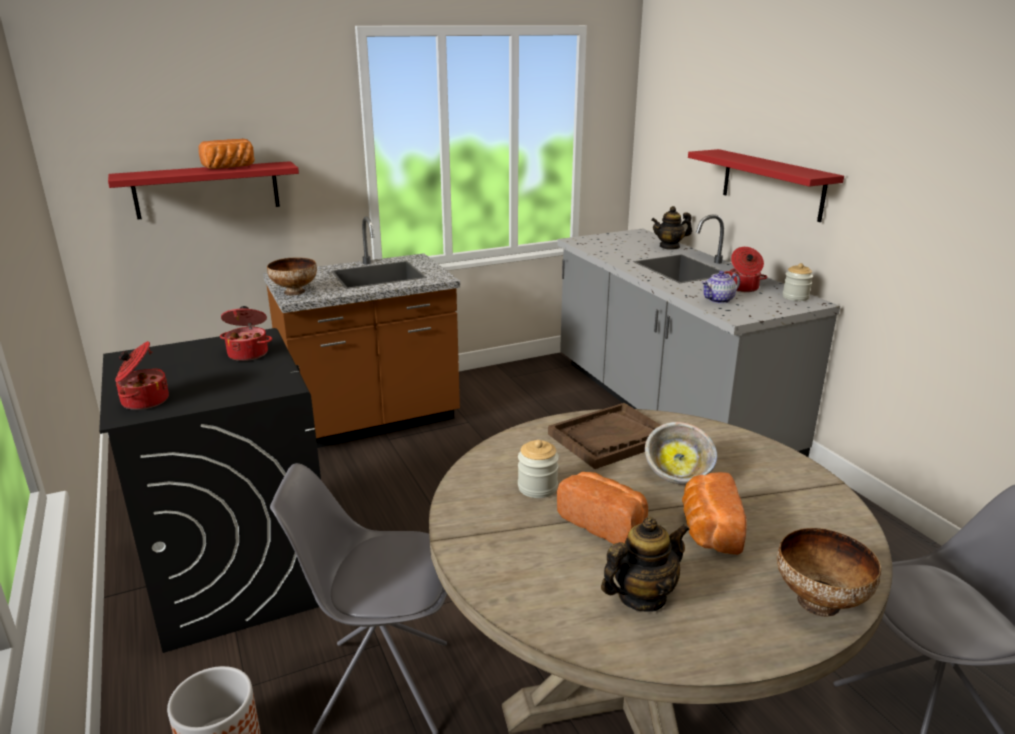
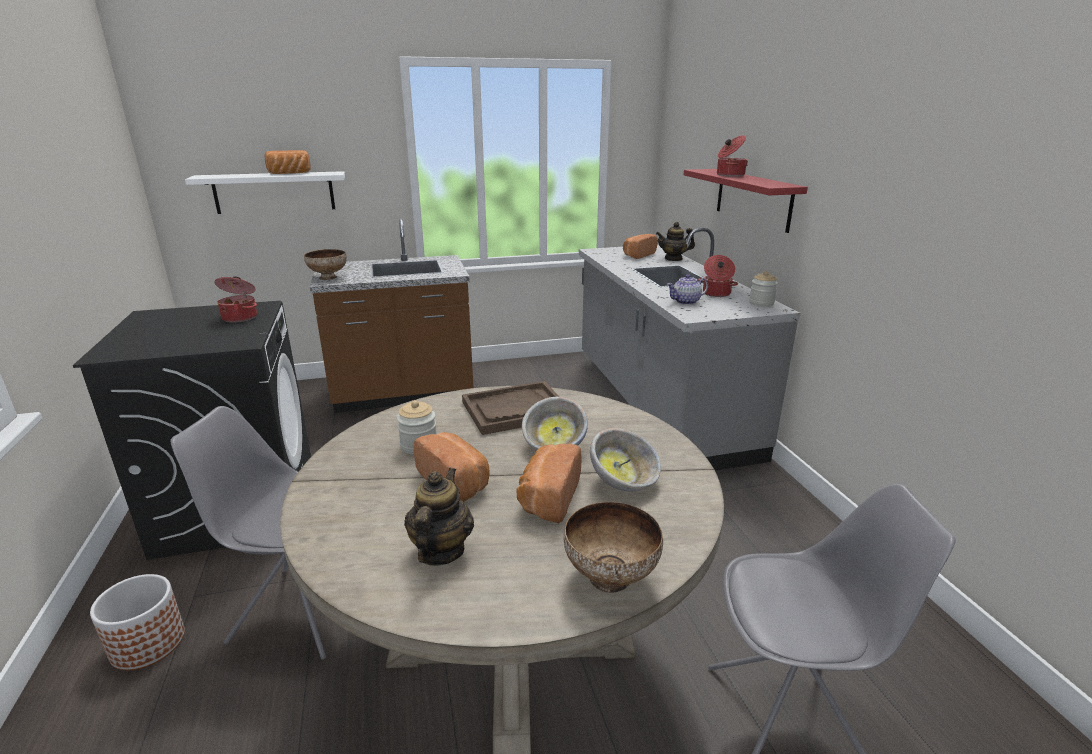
camera: 10 degrees right, 0 degrees up
(144, 401) = (127, 346): cooking pot -> cooking pot (729, 175)
(207, 190) = (274, 192): red shelf -> white shelf
(628, 244) = (637, 255): none -> bread
(642, 597) = (440, 551): teapot -> teapot turned 60 degrees counterclockwise
(770, 505) = (624, 482): none -> bowl

